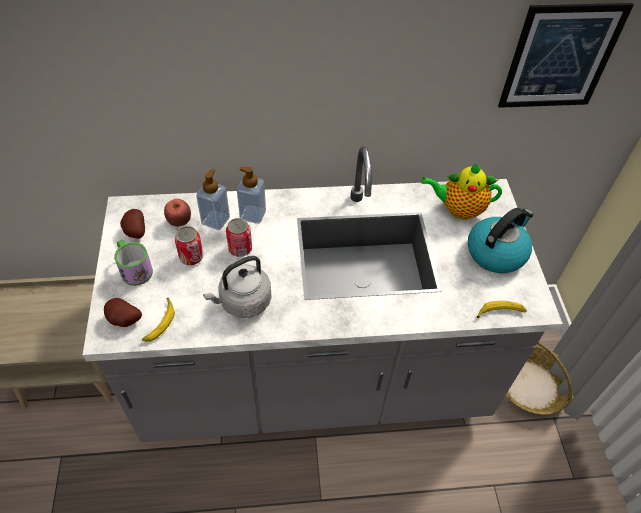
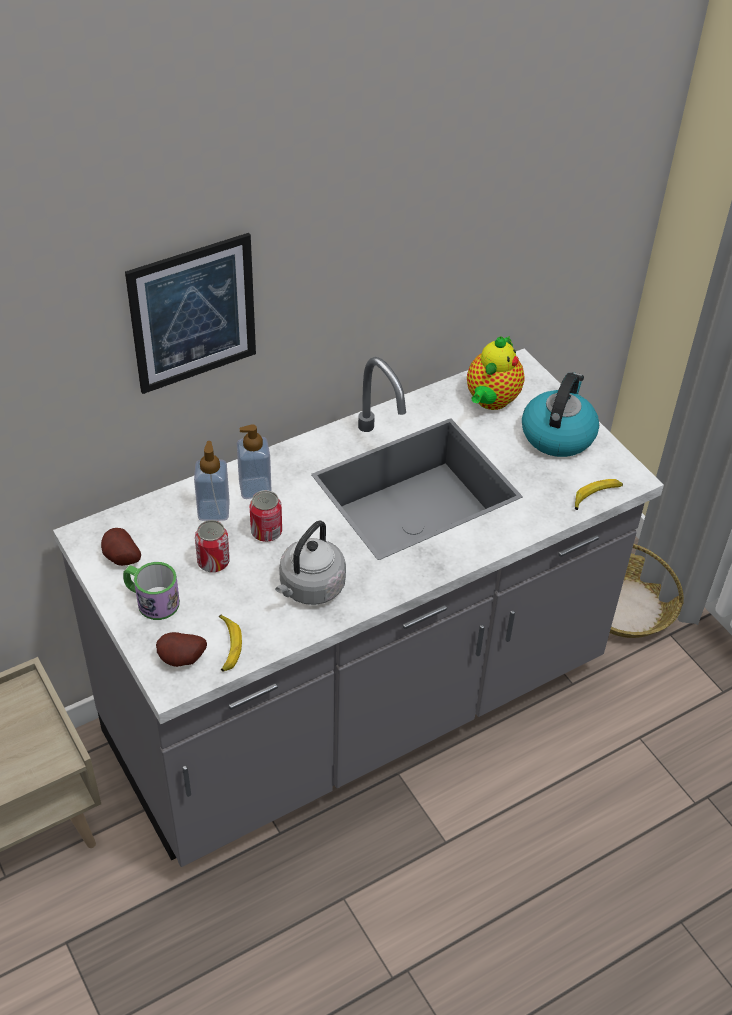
camera: 25 degrees left, 5 degrees down
(179, 222) = (169, 527): apple -> none
(458, 209) = (491, 401): teapot -> teapot turned 45 degrees counterclockwise
(560, 57) = (553, 192): picture -> picture (193, 314)

